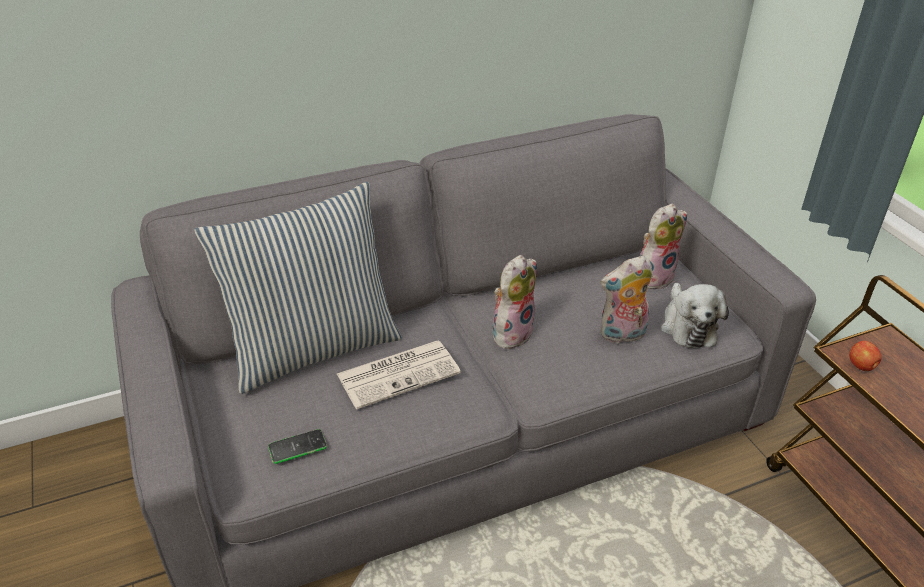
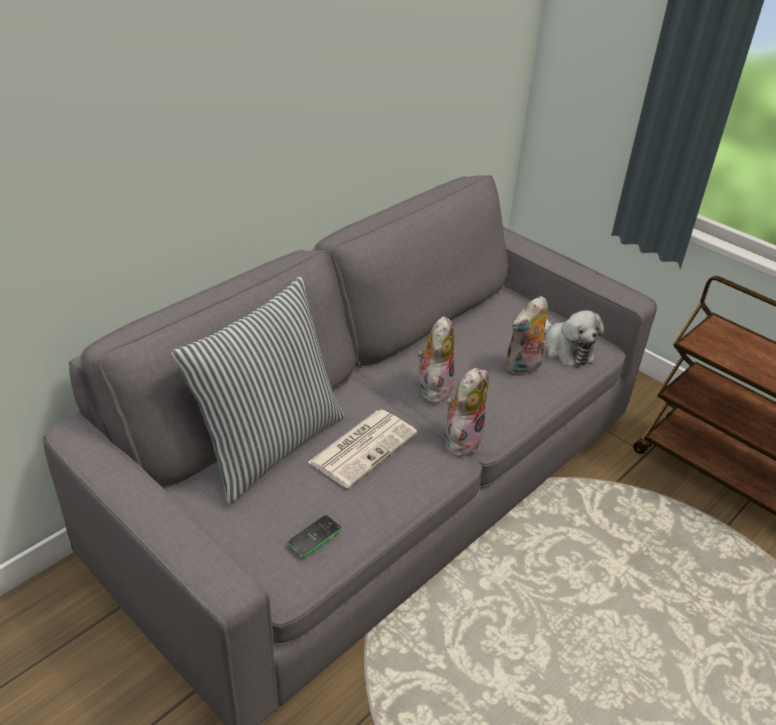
camera: 25 degrees left, 0 degrees up
(654, 277) = (517, 314): plush toy -> plush toy (462, 439)
(861, 366) = (713, 350): apple -> none

